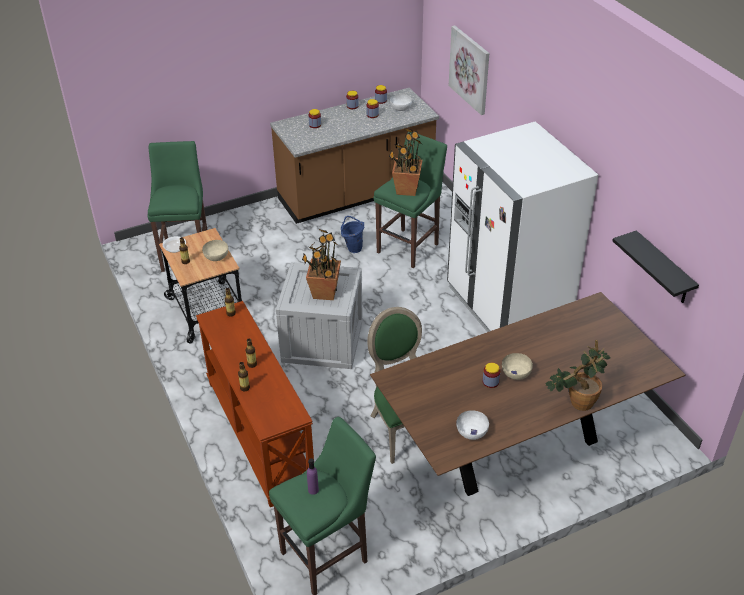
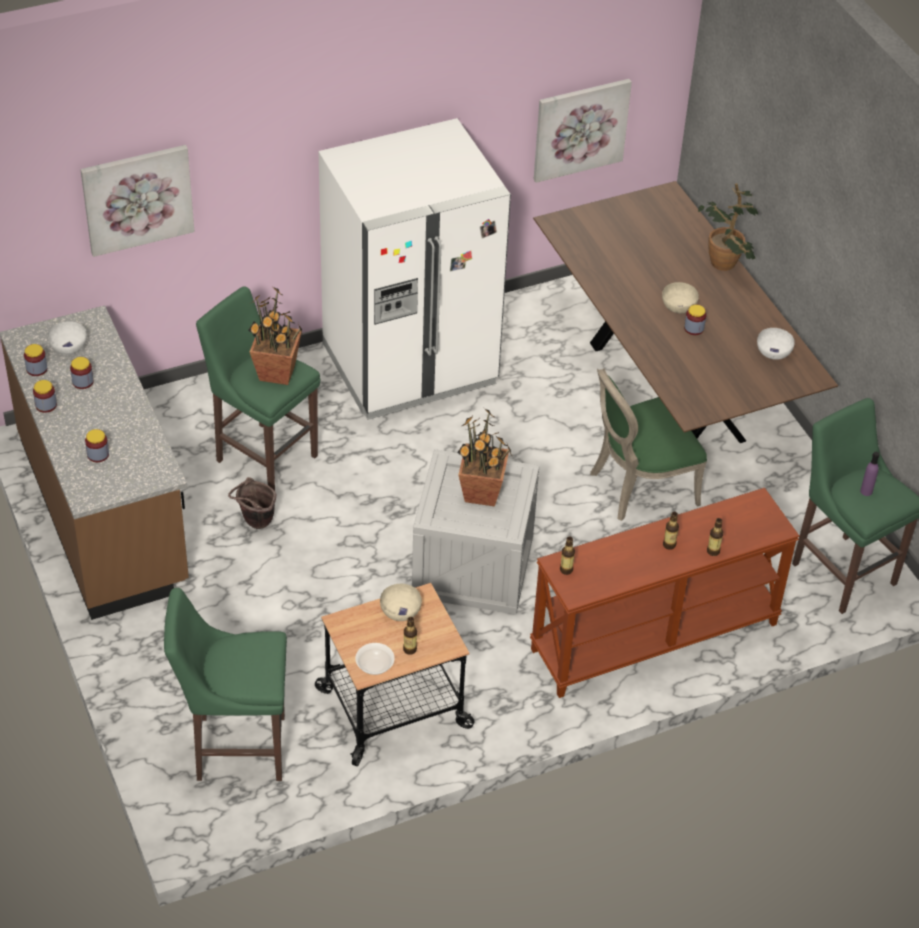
camera: 90 degrees left, 5 degrees up
(352, 248) = (255, 523): blue bucket -> brown bucket
(663, 269) = (580, 128): black shelf -> picture

